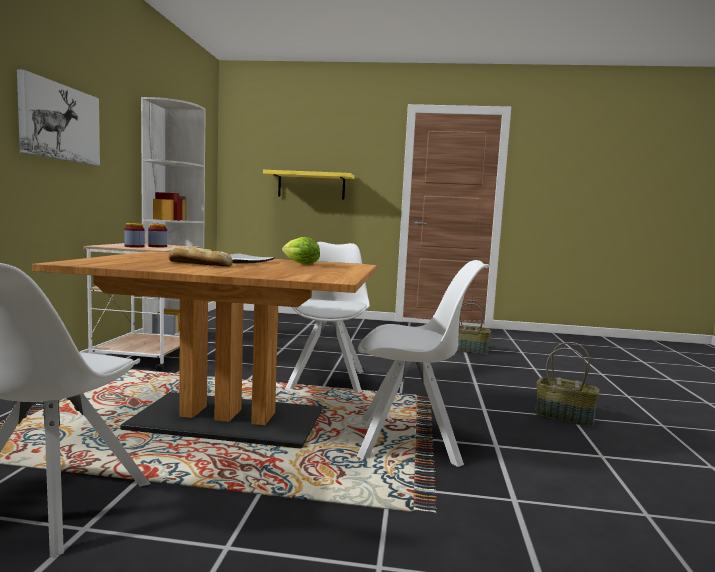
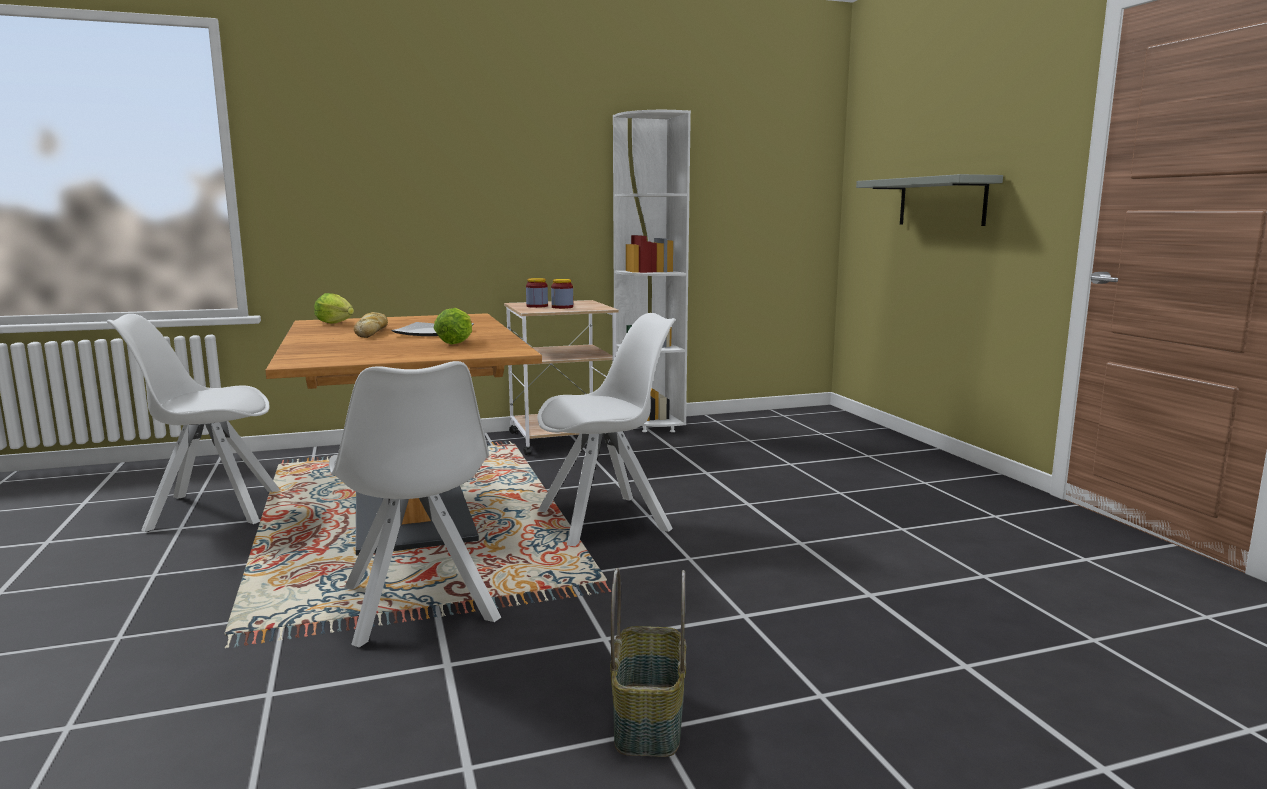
camera: 65 degrees right, 5 degrees up
(59, 122) = (473, 173): picture -> none
(110, 262) = (337, 323): none -> lettuce
(311, 185) = (941, 201): yellow shelf -> grey shelf
(469, 350) = (974, 584): basket -> none

